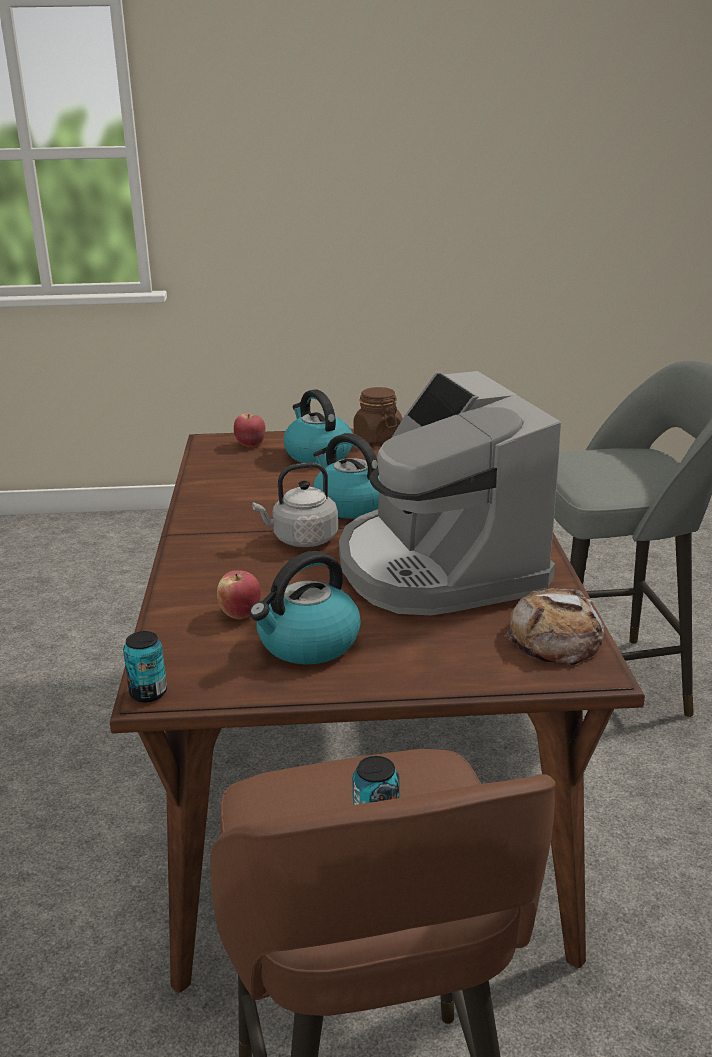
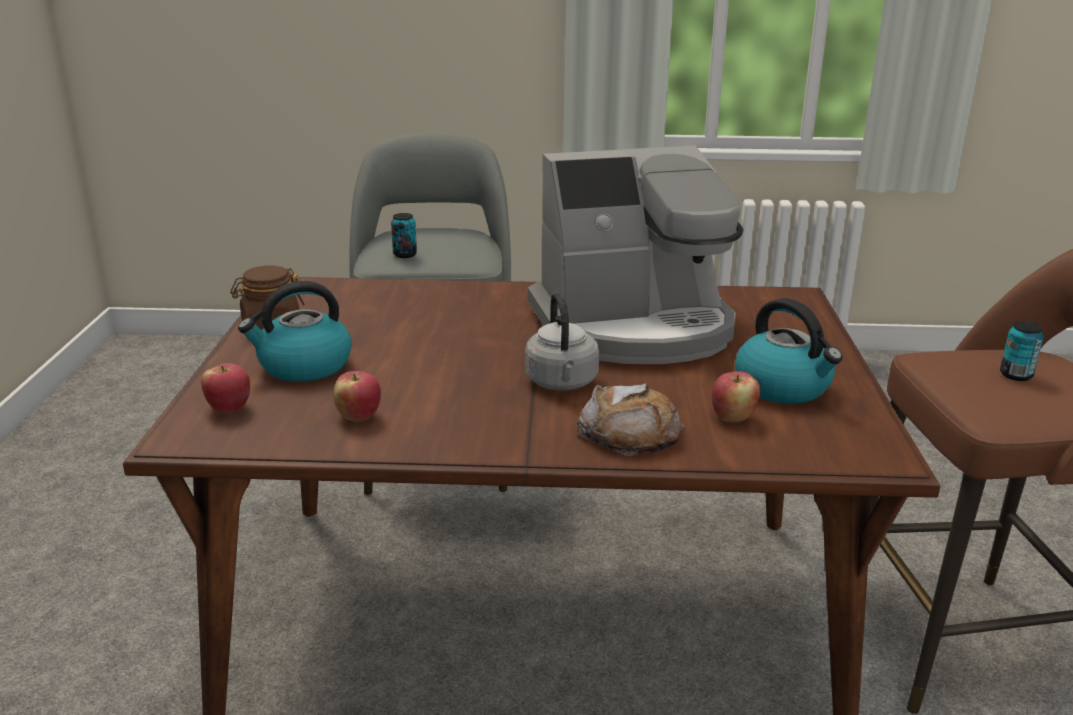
camera: 85 degrees left, 0 degrees up
(148, 693) = (893, 462): can -> can (405, 254)
(240, 478) = (358, 417): none -> apple
(350, 505) = (478, 355): kettle -> none
(556, 638) = (755, 300): bread -> bread (630, 431)

